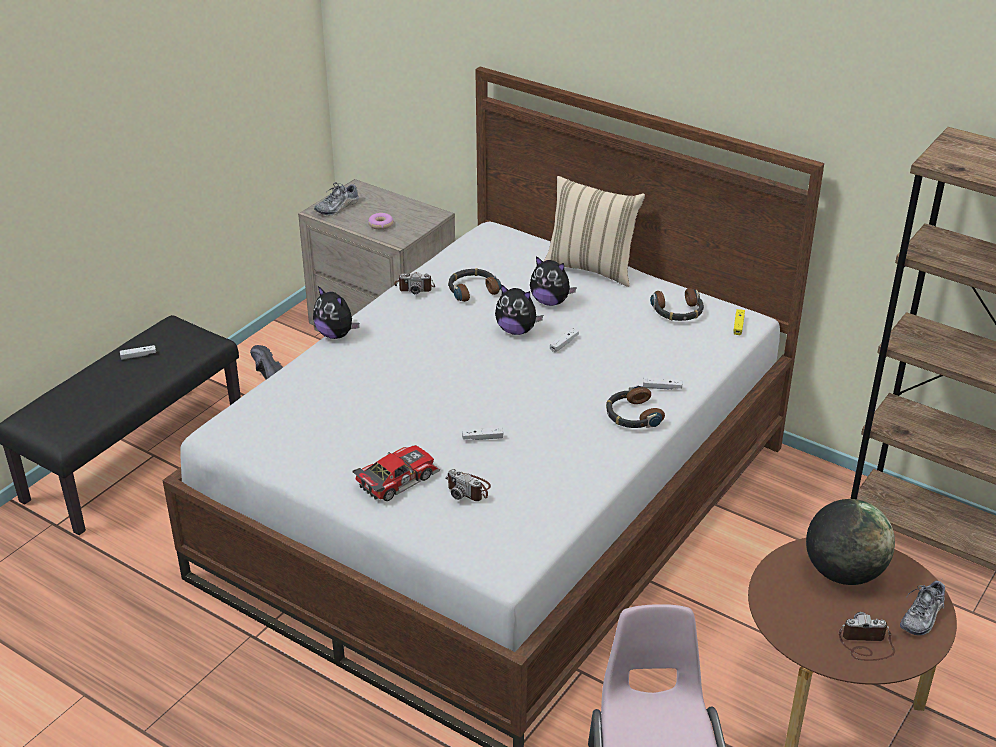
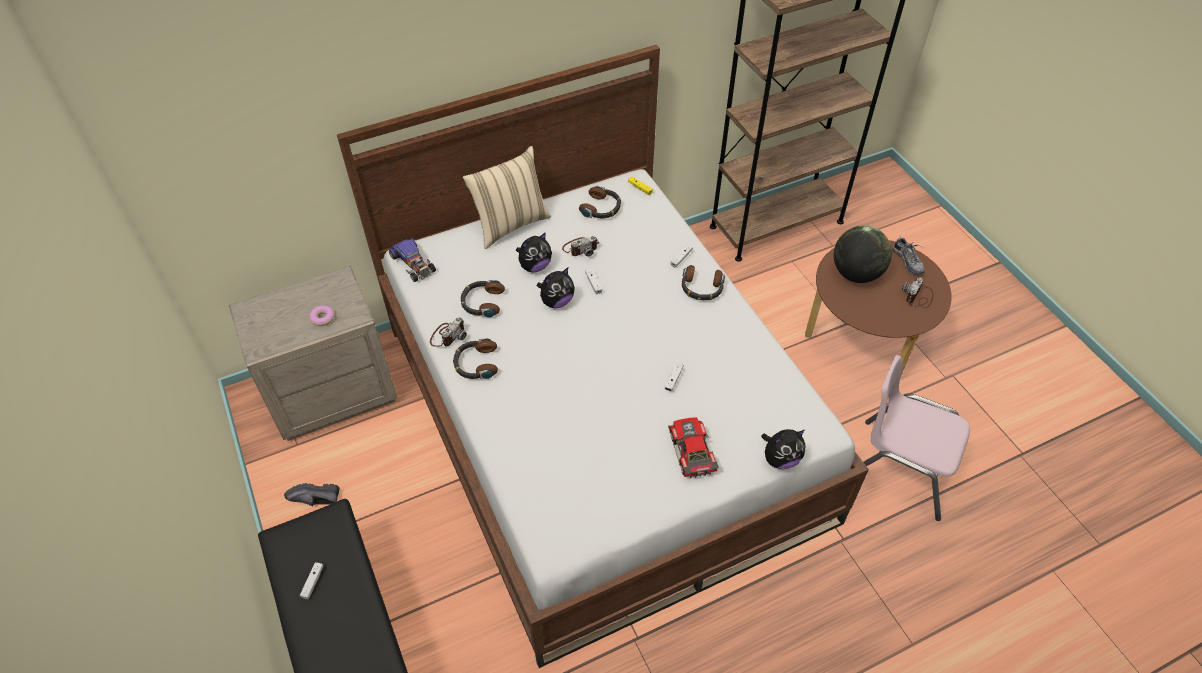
camera: 60 degrees left, 15 degrees up
(336, 334) = (472, 414): plush toy -> plush toy (780, 459)
(337, 207) = (265, 335): shoe -> none
(395, 314) = (476, 363): none -> headphones
(468, 489) = (728, 413): camera -> camera (580, 248)
(482, 237) = (413, 263): none -> toy car

